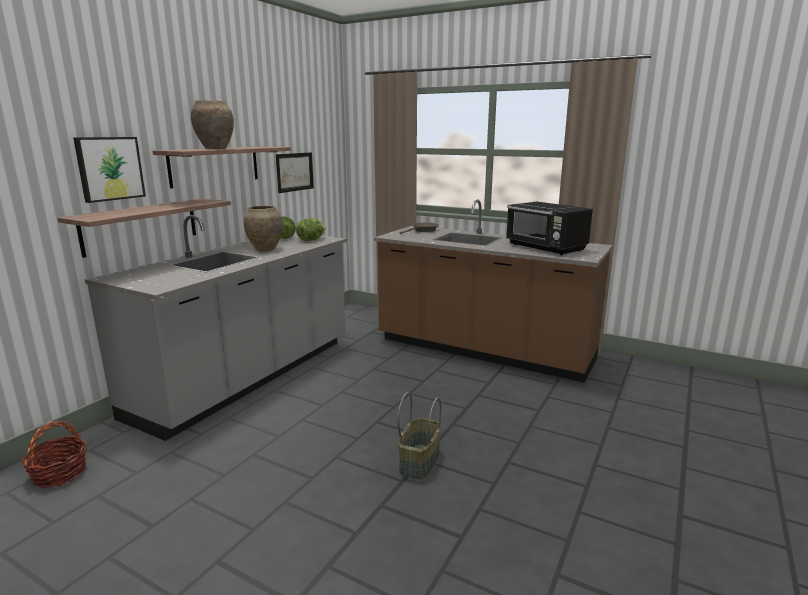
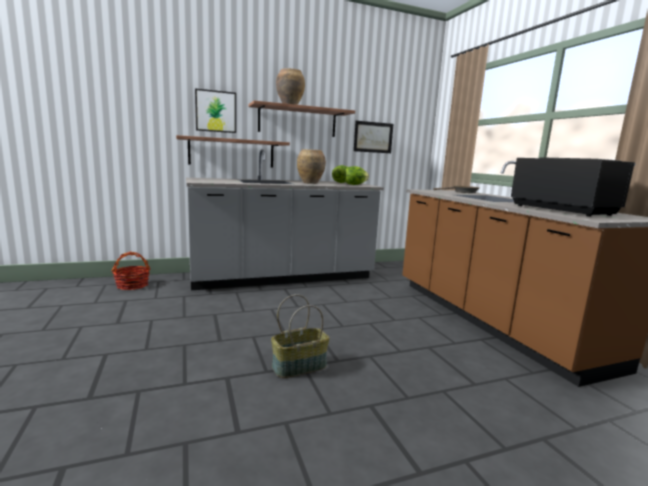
camera: 40 degrees right, 5 degrees down
(546, 248) = (561, 210): black microwave -> black microwave turned 150 degrees clockwise

